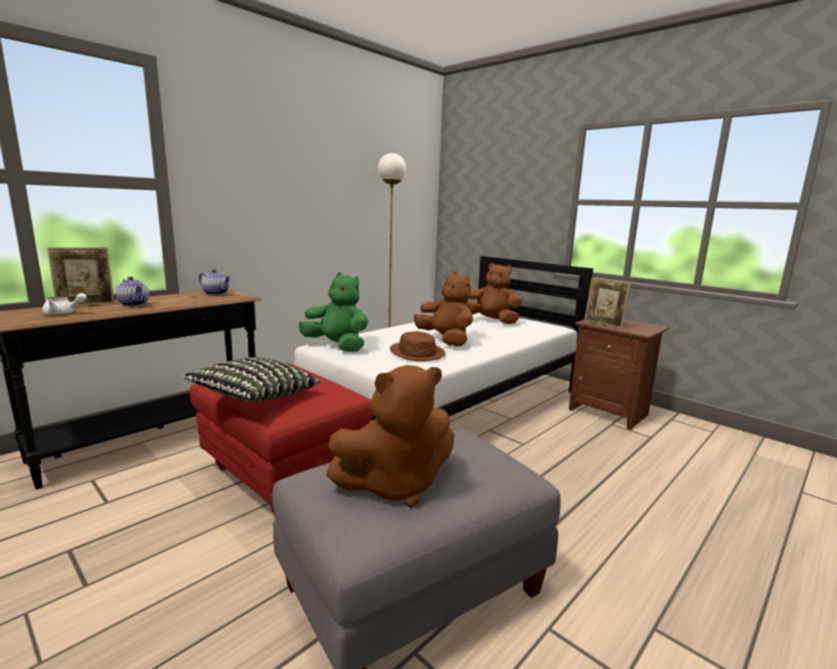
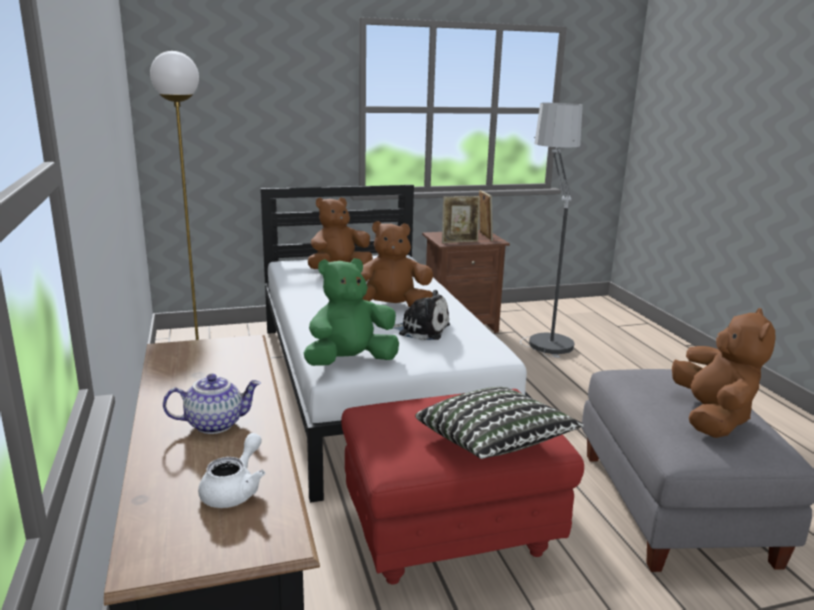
camera: 60 degrees left, 5 degrees up
(86, 305) = (168, 468): picture frame -> picture frame (484, 236)
(216, 293) = (191, 356): teapot -> none
(417, 352) = (420, 330): brown hat -> plush toy
(677, 451) = (543, 333): none -> floor lamp

